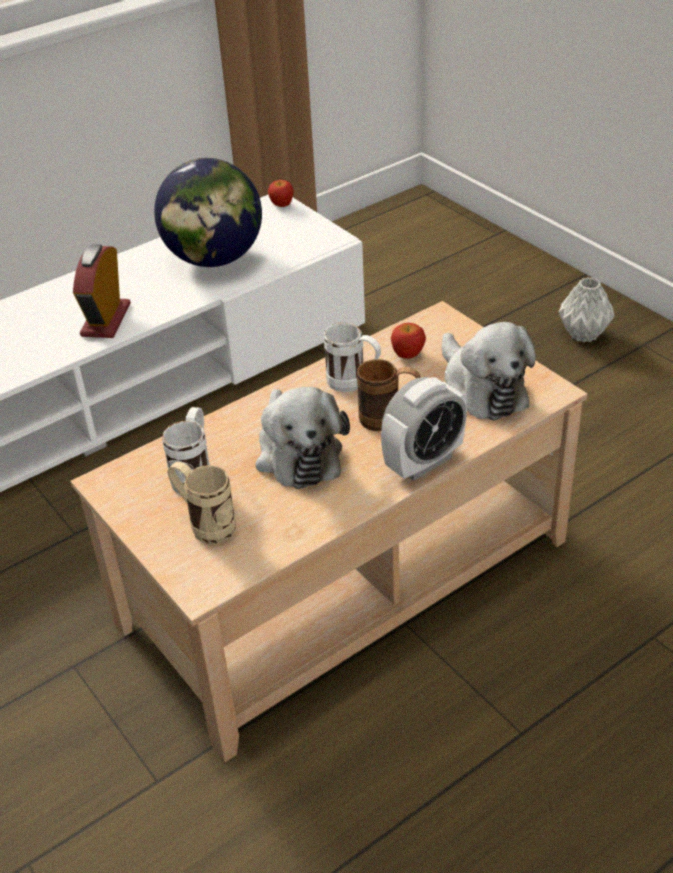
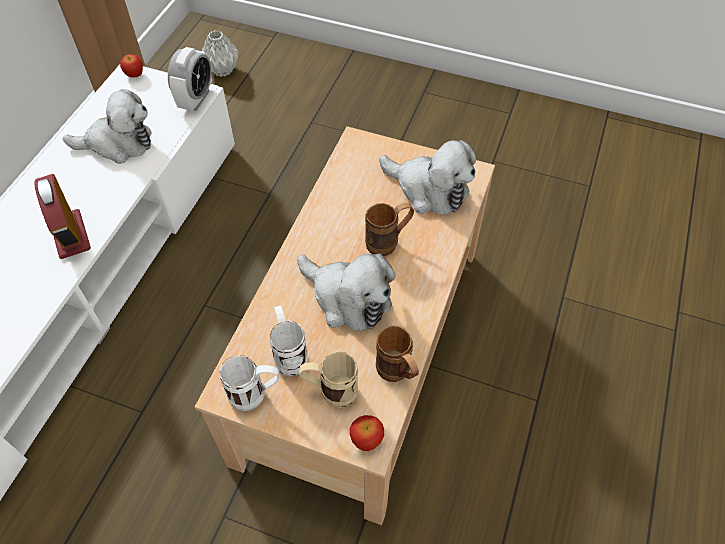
camera: 35 degrees left, 15 degrees up
(214, 259) = (118, 144): globe -> plush toy
(287, 539) = (397, 374): none -> brown mug
(354, 384) = (341, 222): white mug -> white mug (255, 395)
(408, 354) = (358, 181): apple -> apple (366, 439)
(423, 462) = (437, 266): alarm clock -> alarm clock (196, 99)
(584, 335) = (384, 98): grey vase -> grey vase (223, 71)

